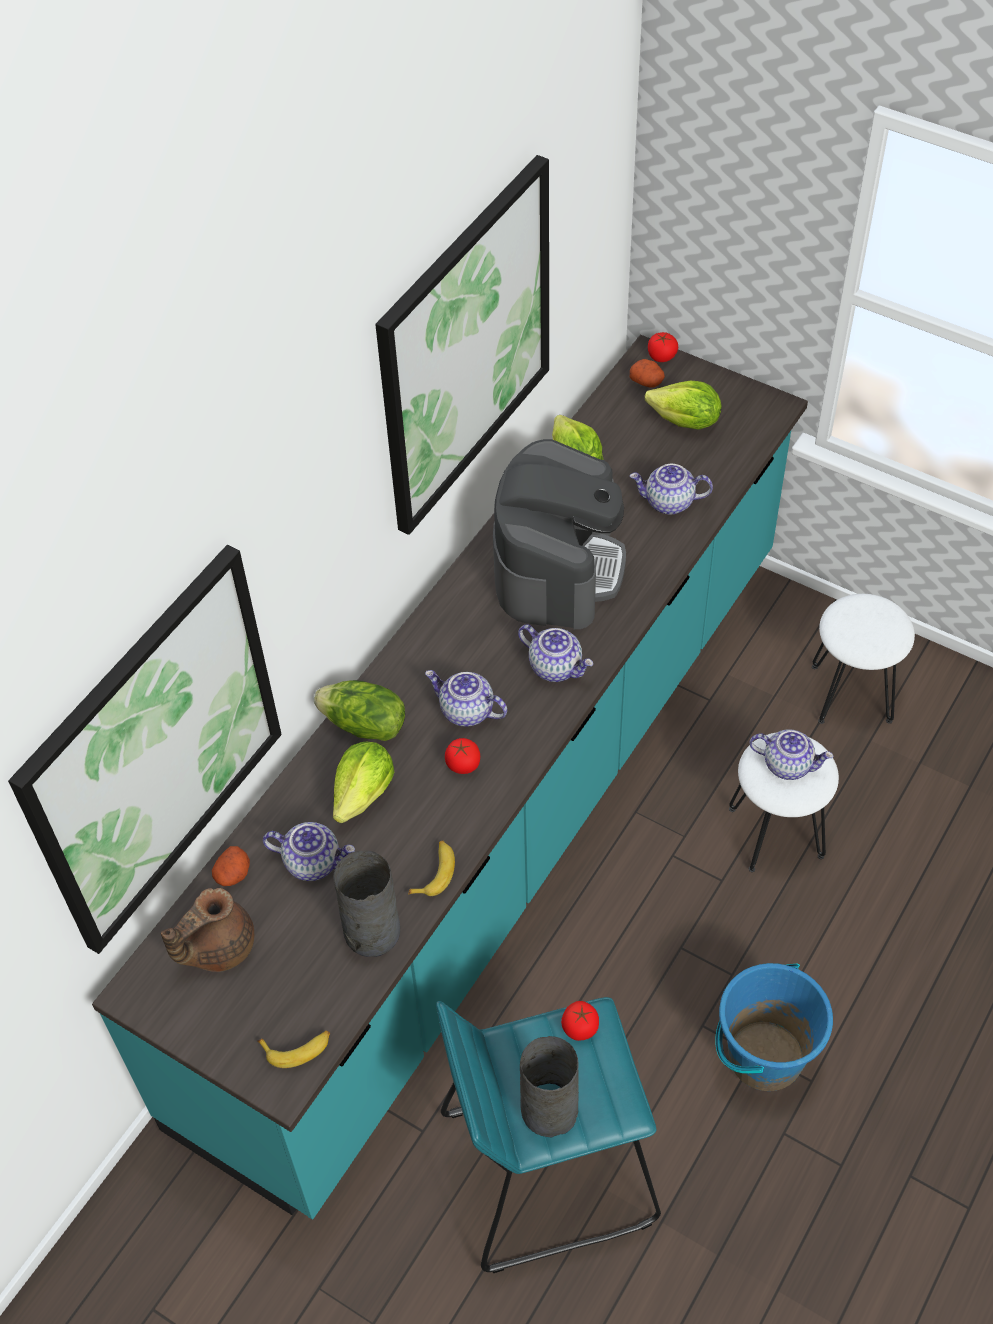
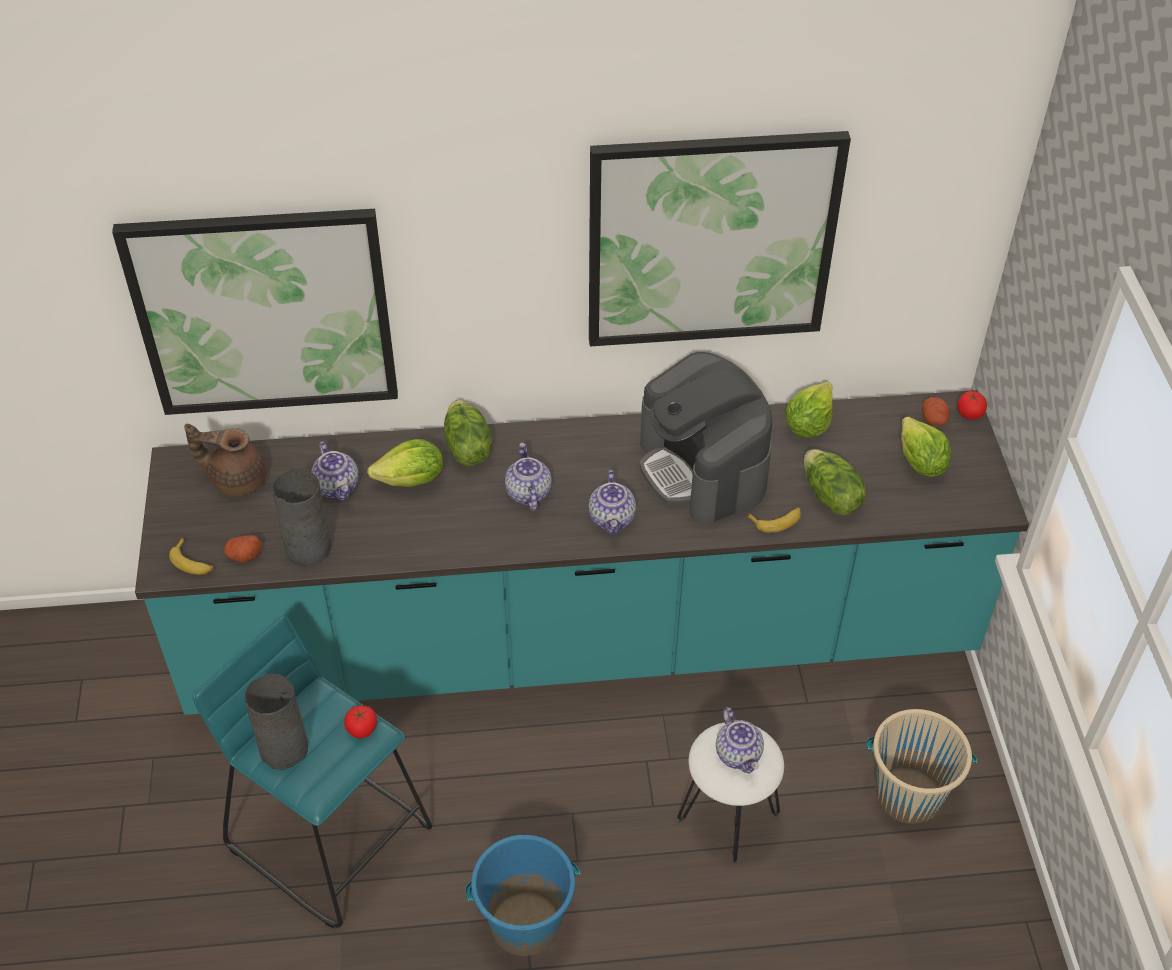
camera: 50 degrees right, 5 degrees down
(233, 874) = (296, 454): potato -> potato (244, 555)
(435, 872) = (381, 553): banana -> banana (776, 521)
(463, 764) = (481, 517): tomato -> none
(557, 566) = (703, 469): coffee machine -> coffee machine turned 90 degrees clockwise
(669, 502) = (830, 497): teapot -> lettuce
(851, 694) = (908, 795): white stool -> beige bucket

